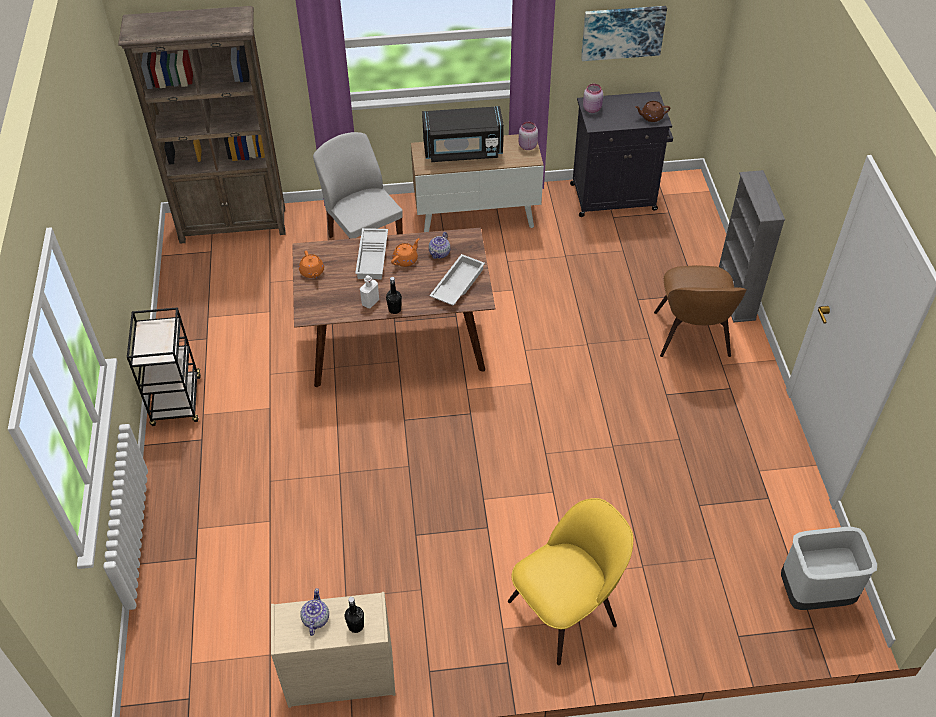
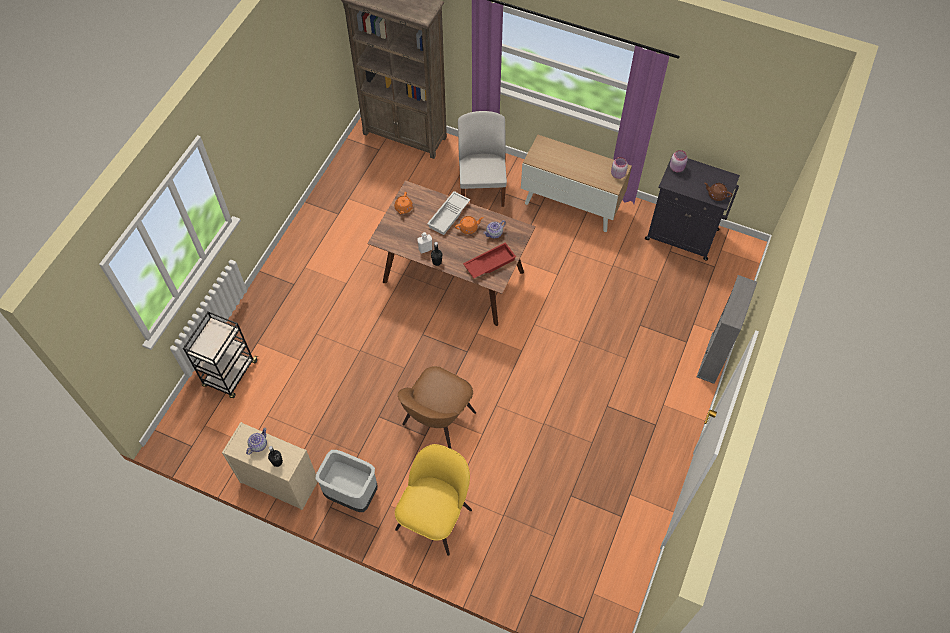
camera: 30 degrees right, 10 degrees up
(177, 402) = (294, 251): black cart -> black cart (230, 374)
(457, 284) = (489, 263): white tray -> red tray
(463, 150) = (569, 157): black microwave -> none
(566, 610) = (435, 516): yellow chair -> yellow chair turned 60 degrees counterclockwise
(622, 32) = (718, 122): picture -> none
(692, 337) = (657, 373): brown chair -> brown chair (437, 421)
(814, 594) = (601, 597): grey trash can -> grey trash can (351, 494)

